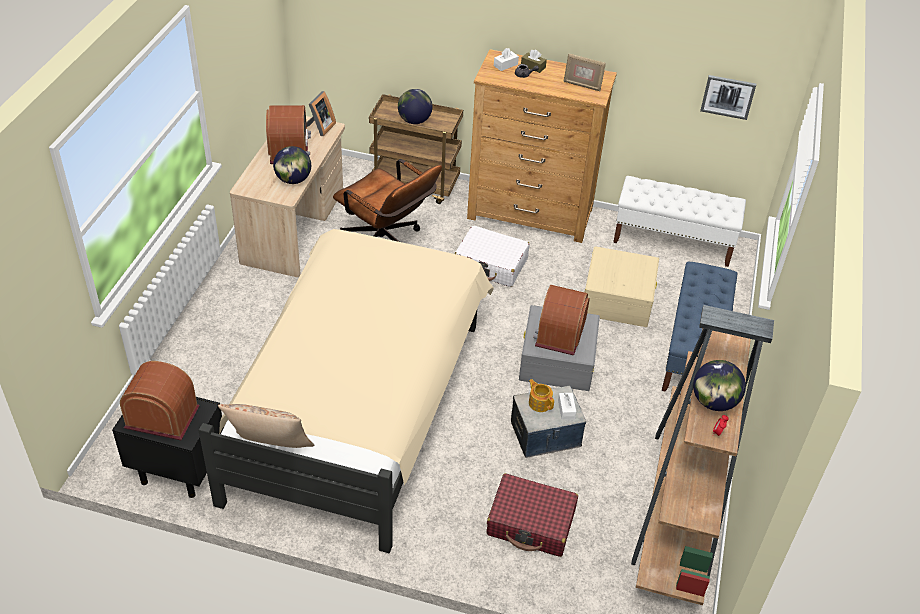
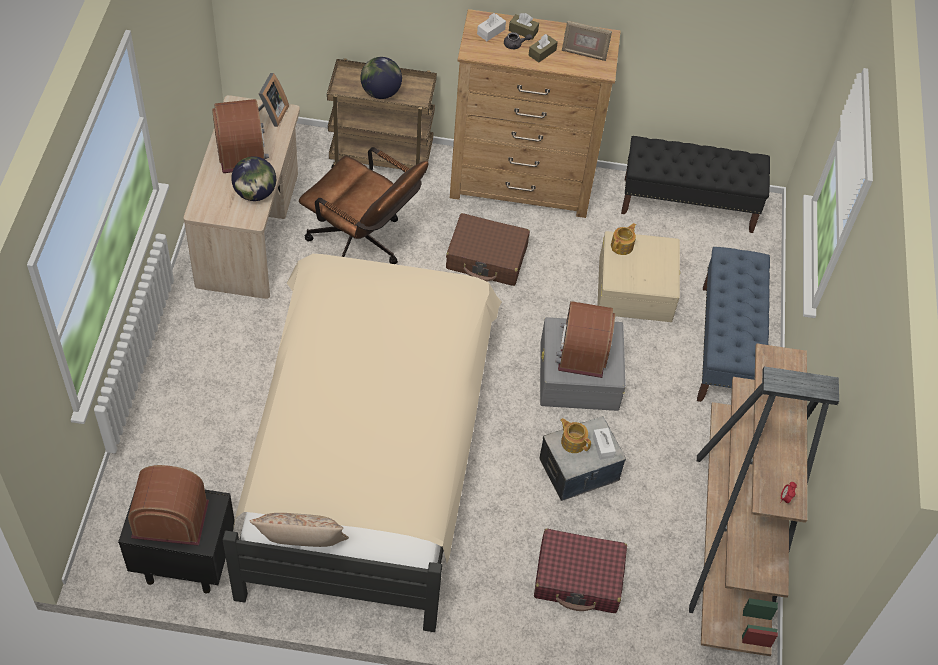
camera: 10 degrees left, 10 degrees up
(491, 264) = (487, 258): white suitcase -> brown suitcase
(546, 82) = (542, 53): none -> brown tissue box
(607, 258) = (622, 246): none -> teapot
(673, 241) = (688, 205): white bench -> black bench
(713, 402) = (777, 461): globe -> none
(728, 96) = (749, 51): picture -> none

